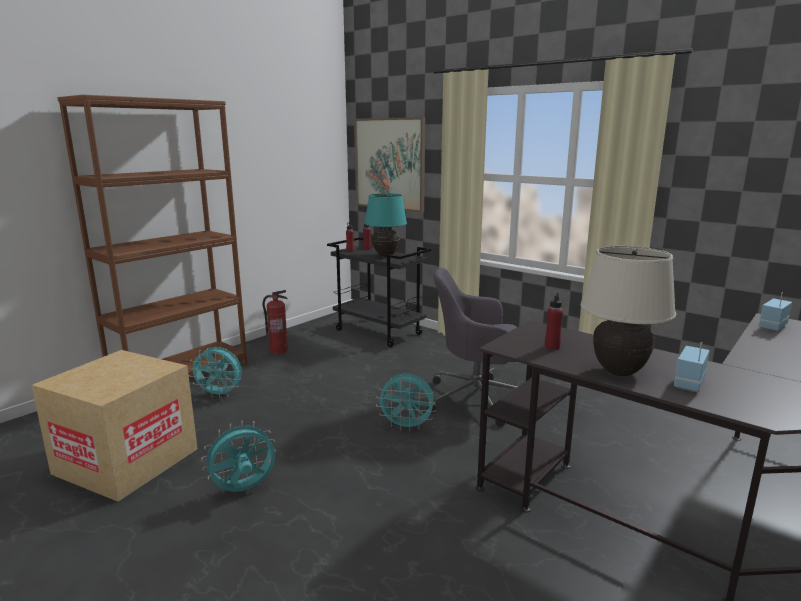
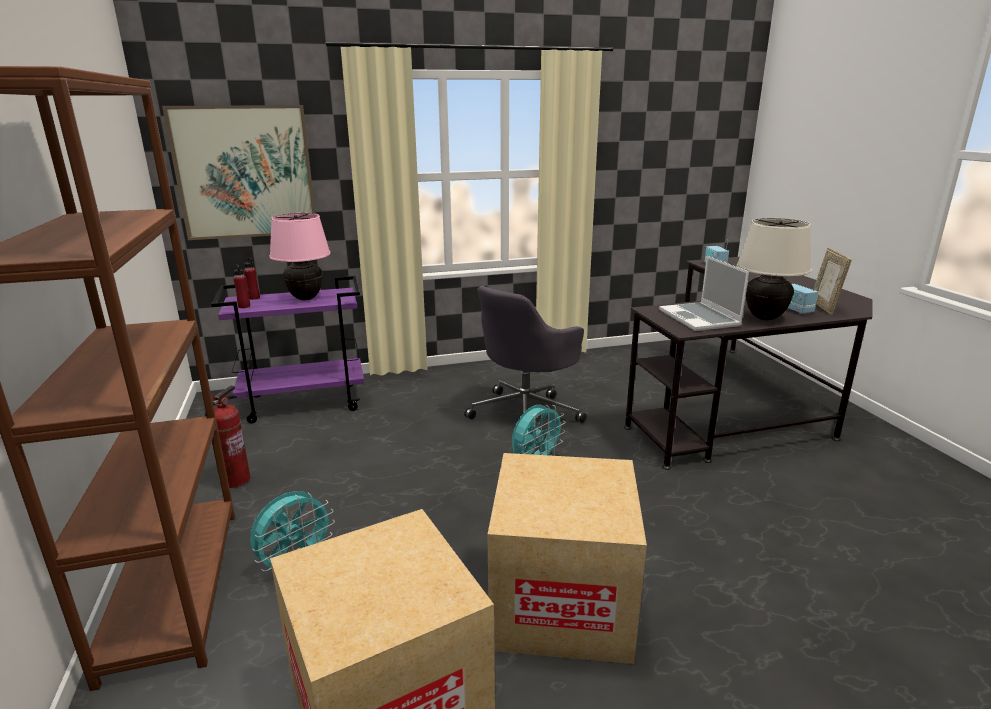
camera: 55 degrees left, 5 degrees up
(244, 490) = (561, 603): turquoise fan -> cardboard box
(379, 332) = (305, 402): black cart -> purple cart
(386, 255) = (306, 298): turquoise table lamp -> pink table lamp
(552, 347) = (700, 318): red bottle -> laptop
(742, 397) = (824, 307): none -> picture frame

